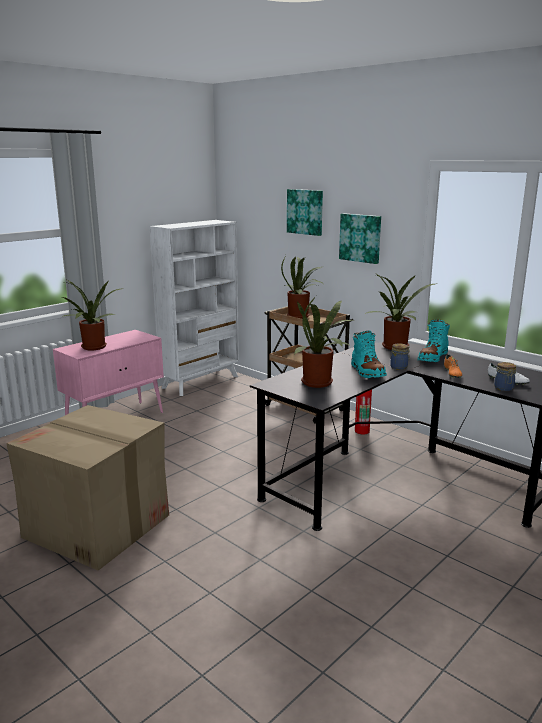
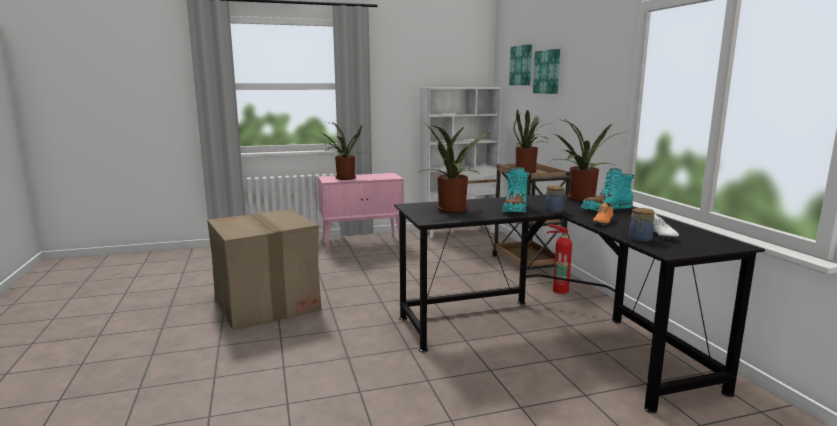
camera: 30 degrees right, 5 degrees down
(360, 238) = (585, 92): picture -> picture (522, 65)

